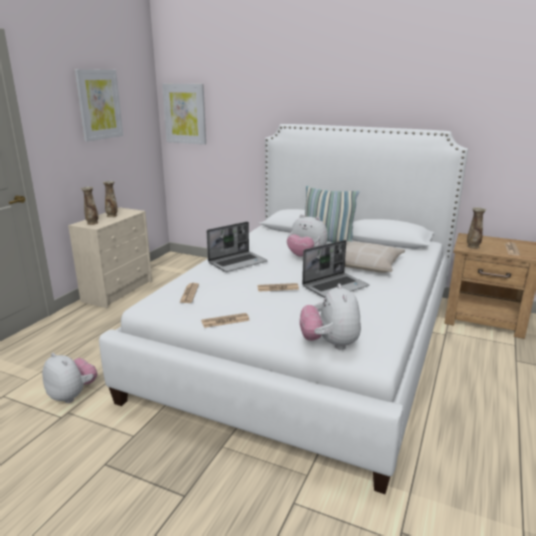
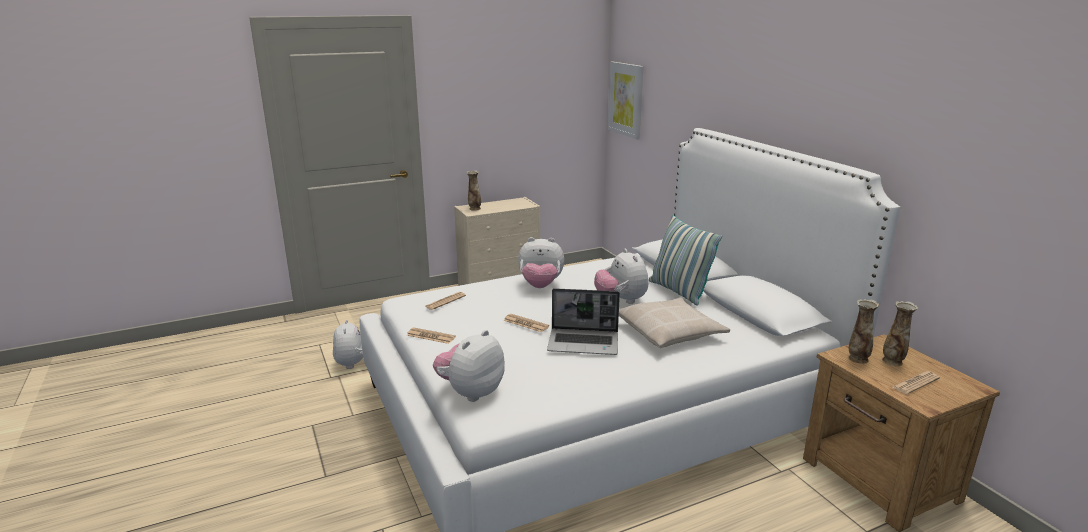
camera: 40 degrees right, 0 degrees up
(99, 104) = (516, 85): picture -> none
(112, 216) = (503, 205): vase -> vase (893, 361)
(238, 262) = (540, 286): laptop -> plush toy

